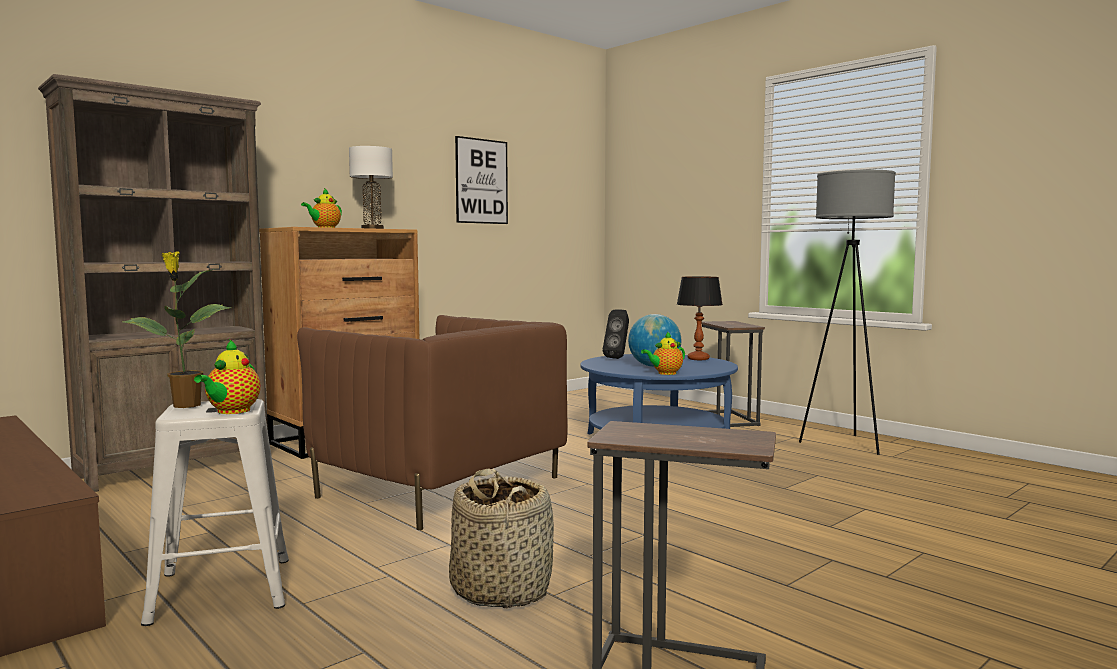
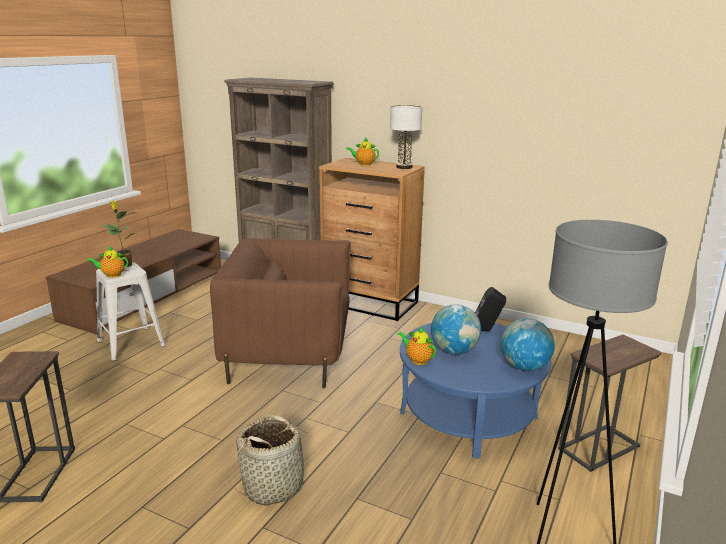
camera: 70 degrees right, 15 degrees up
(439, 486) = (289, 353): brown armchair -> brown armchair turned 75 degrees clockwise
(481, 181) = (531, 129): picture -> none
(501, 589) = (132, 407): basket -> basket (274, 486)
(698, 359) = (524, 367): table lamp -> globe

